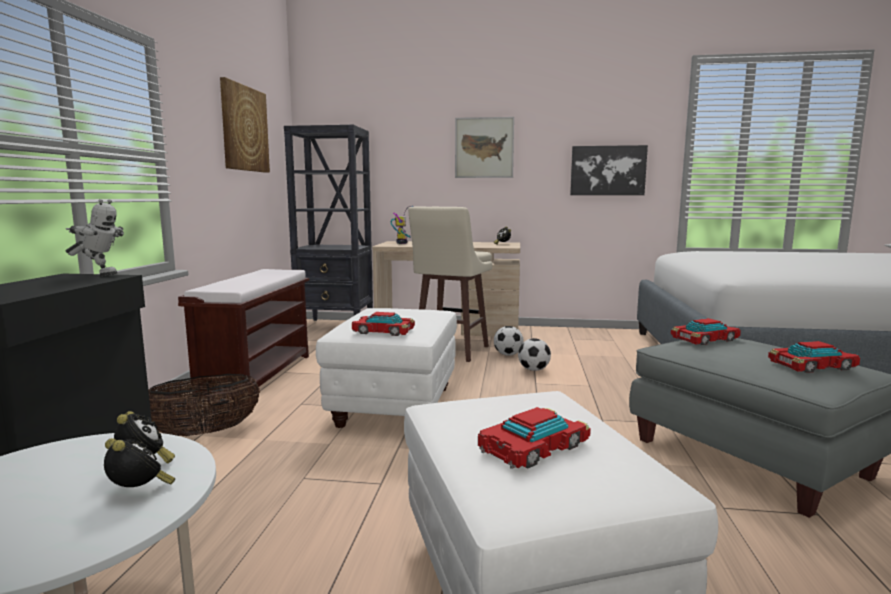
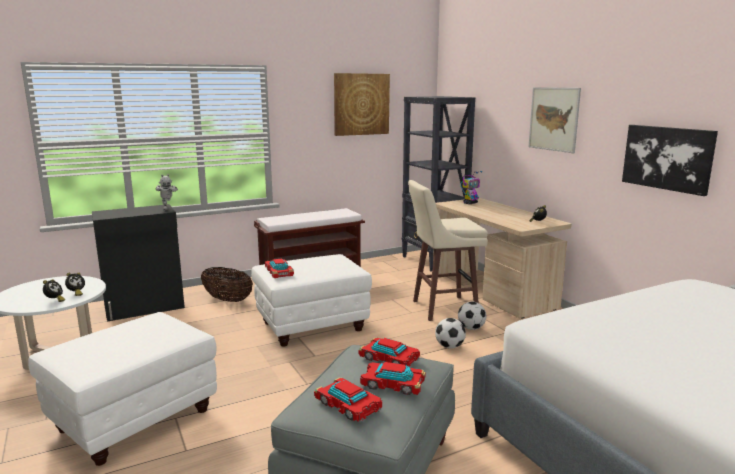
camera: 55 degrees right, 5 degrees up
(533, 446) = (113, 343): toy car -> toy car (393, 383)

